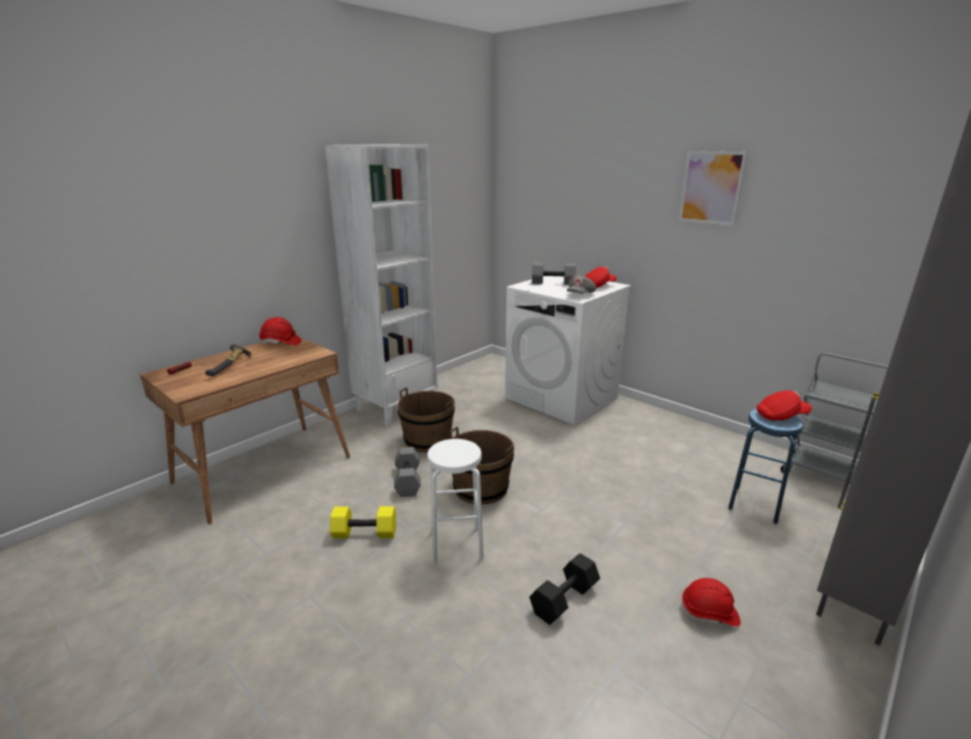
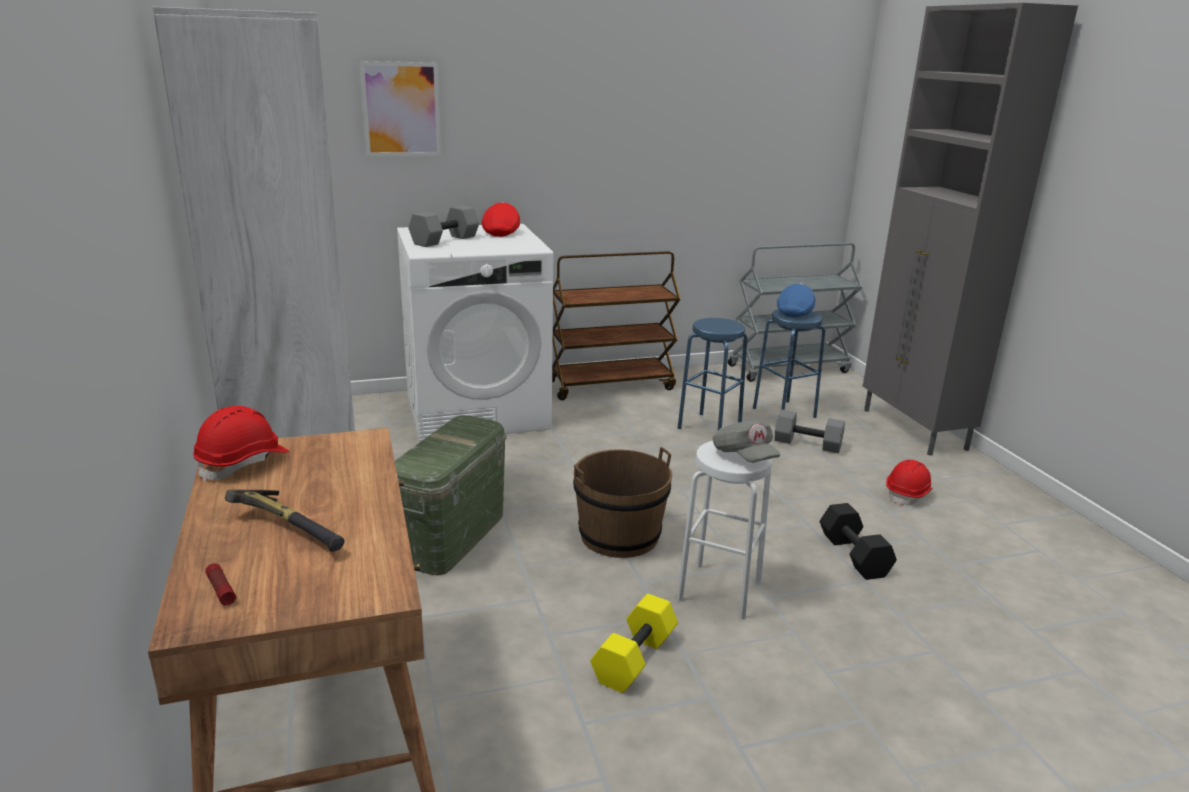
camera: 60 degrees left, 0 degrees up
(408, 481) = (542, 584): grey dumbbell -> grey dumbbell (808, 443)
(428, 440) = (452, 536): brown bucket -> green storage box
(580, 295) = (520, 244): grey cap -> grey cap (744, 457)
(667, 422) = (611, 385): none -> brown cart
(670, 477) = (709, 427): none -> blue stool
(711, 188) = (609, 83): picture -> picture (401, 109)
(781, 416) = (795, 312): red cap -> blue cap

